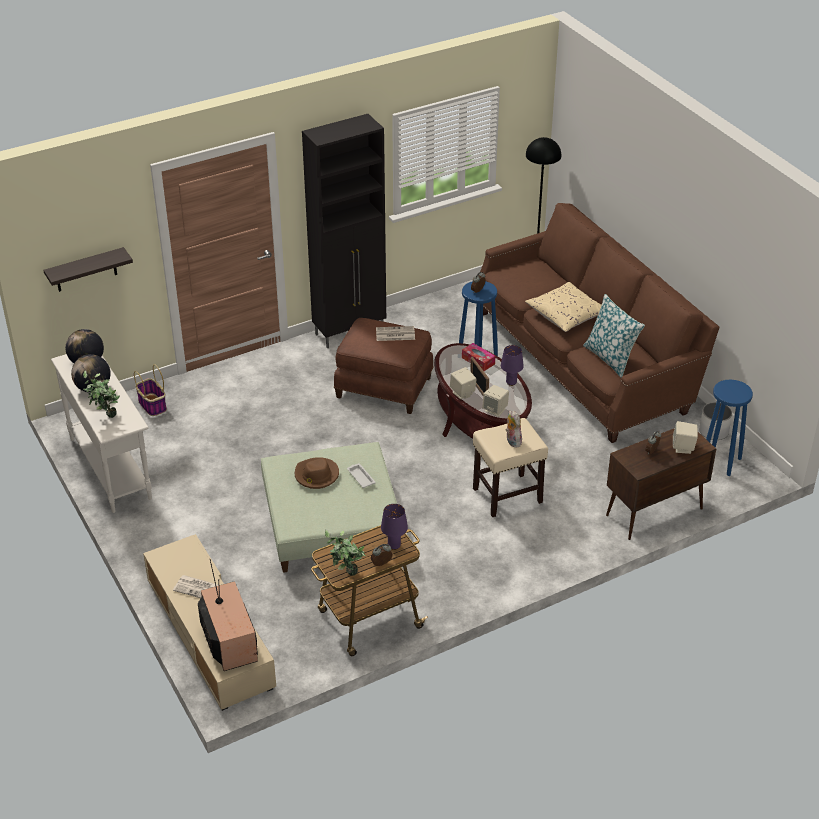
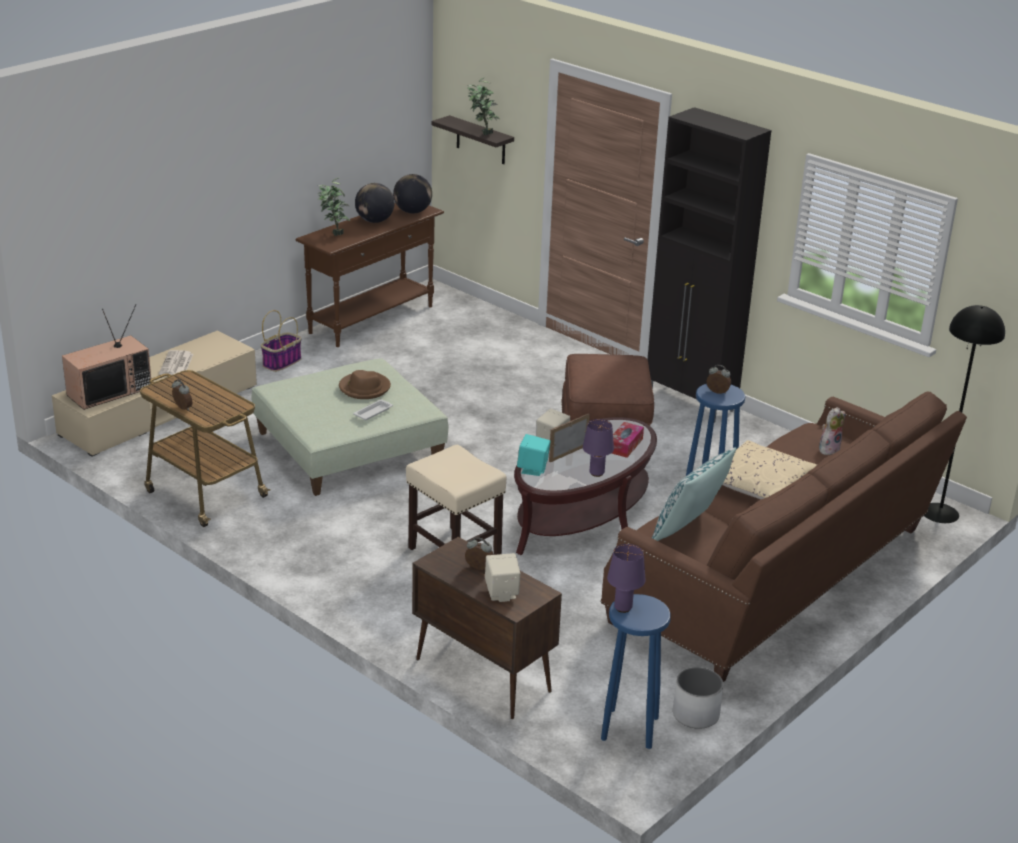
camera: 70 degrees right, 10 degrees down
(110, 468) = (372, 319): white console table -> brown console table
(152, 405) = (479, 320): basket -> basket (282, 362)
(346, 576) = (159, 392): potted plant -> potted plant (481, 133)
(394, 334) = (622, 377): newspaper -> none
(394, 545) = (216, 411): purple table lamp -> purple table lamp (623, 607)
(495, 410) = (533, 469): beige speaker -> turquoise speaker
(512, 441) = (452, 471): plush toy -> plush toy (828, 449)

